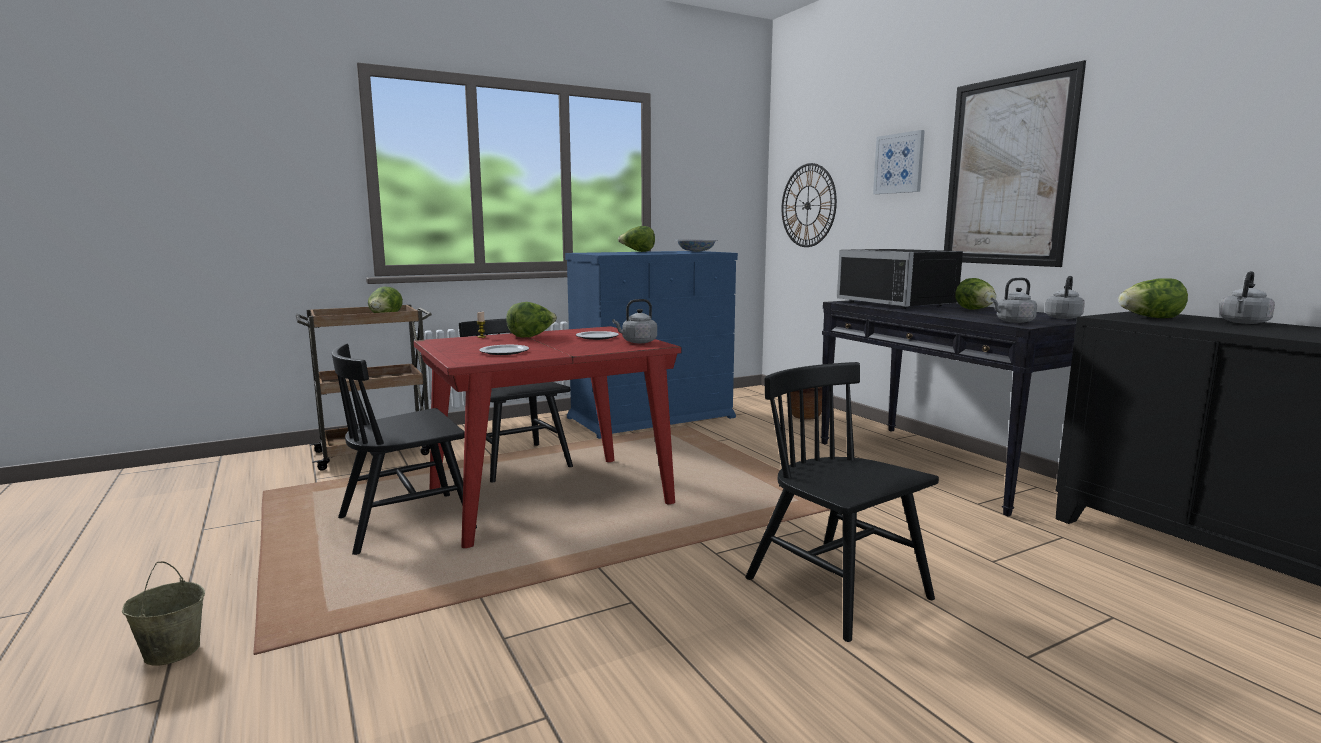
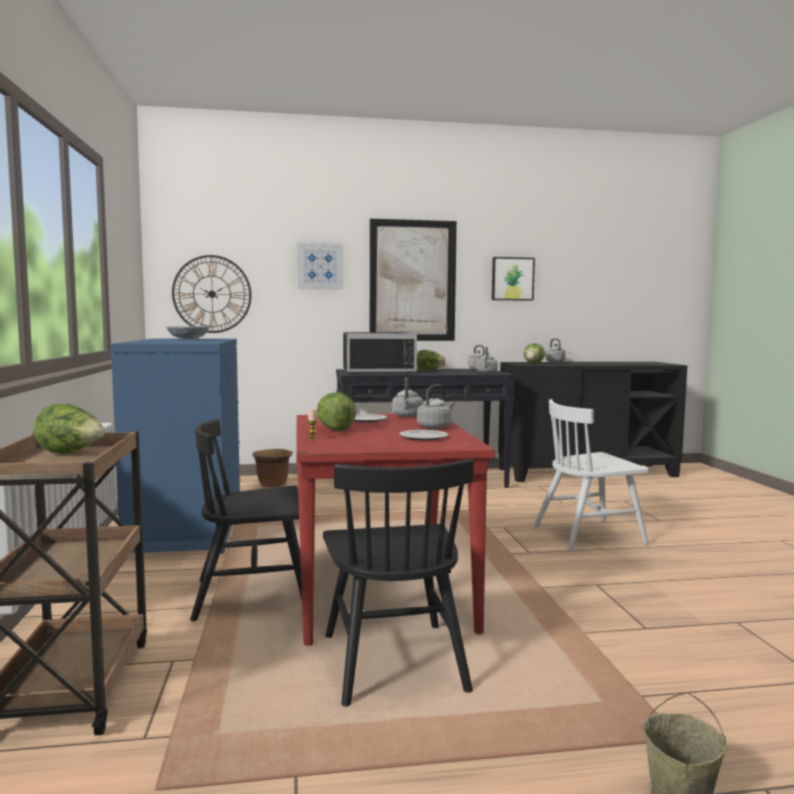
camera: 70 degrees left, 5 degrees down
(571, 350) = (435, 427): none -> grey kettle
(638, 251) = (149, 340): lettuce -> none
(837, 589) = (588, 535): black chair -> white chair
(1188, 150) = (512, 279): none -> picture

